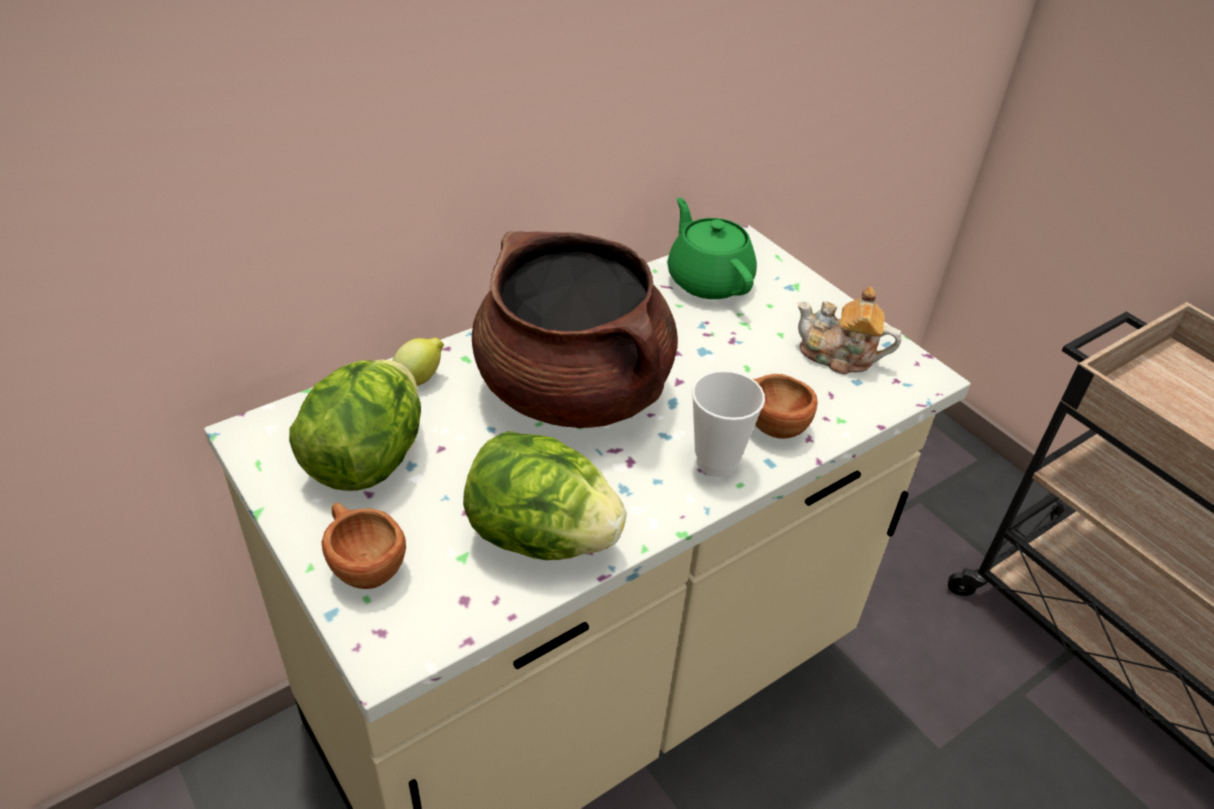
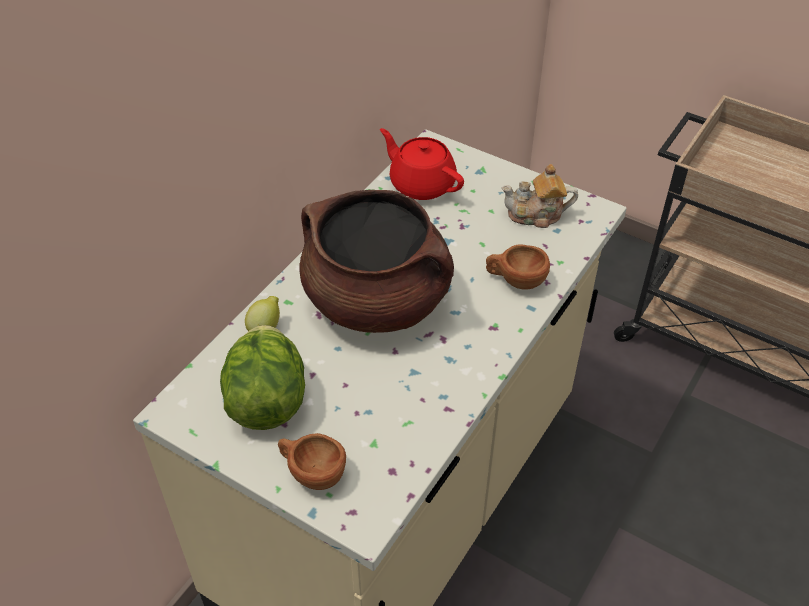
camera: 20 degrees left, 5 degrees up
(540, 536) = (415, 411): lettuce -> none
(708, 280) = (421, 183): green teapot -> red teapot
(716, 462) = (498, 319): cup -> none

